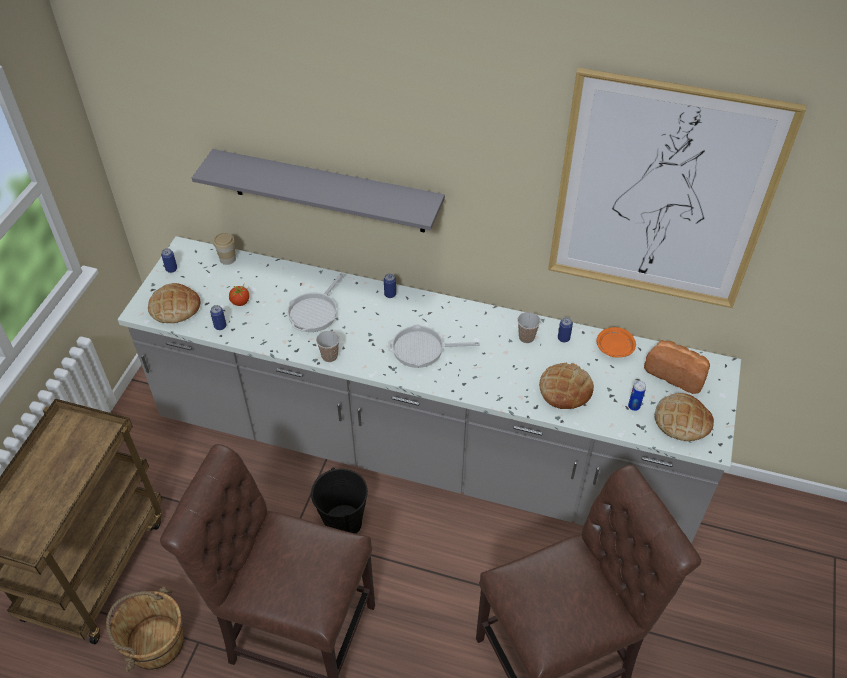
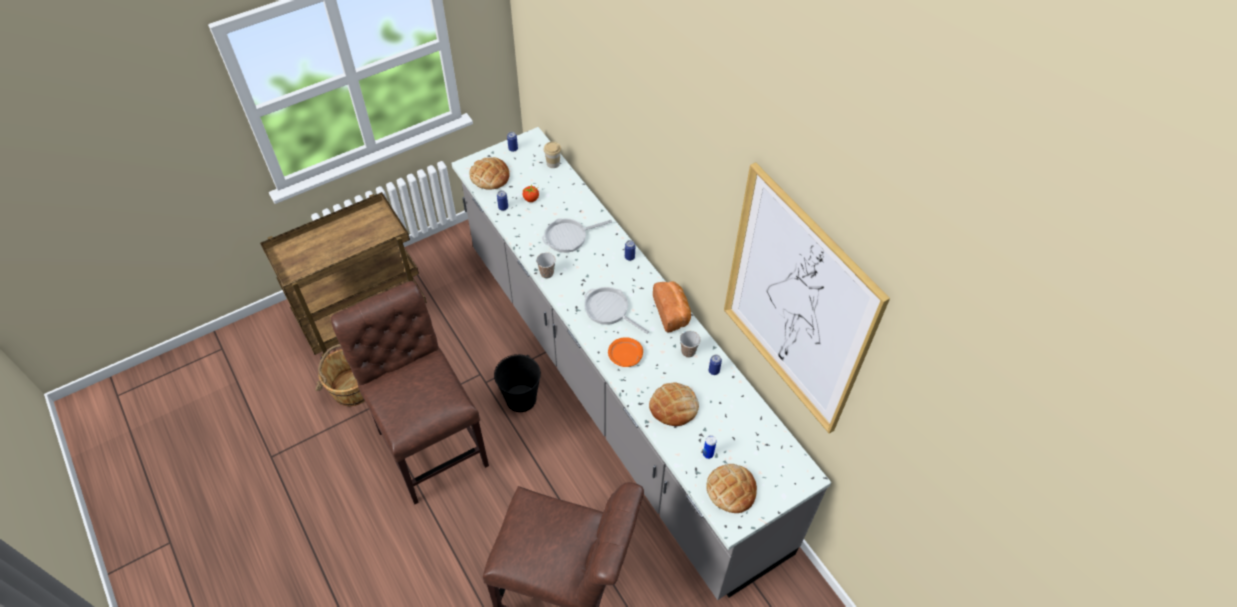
camera: 40 degrees right, 5 degrees up
(327, 191) = (616, 153): grey shelf -> none
(614, 347) = (743, 404): orange plate -> orange plate (625, 356)
(676, 373) = (767, 455): bread -> bread (672, 313)

